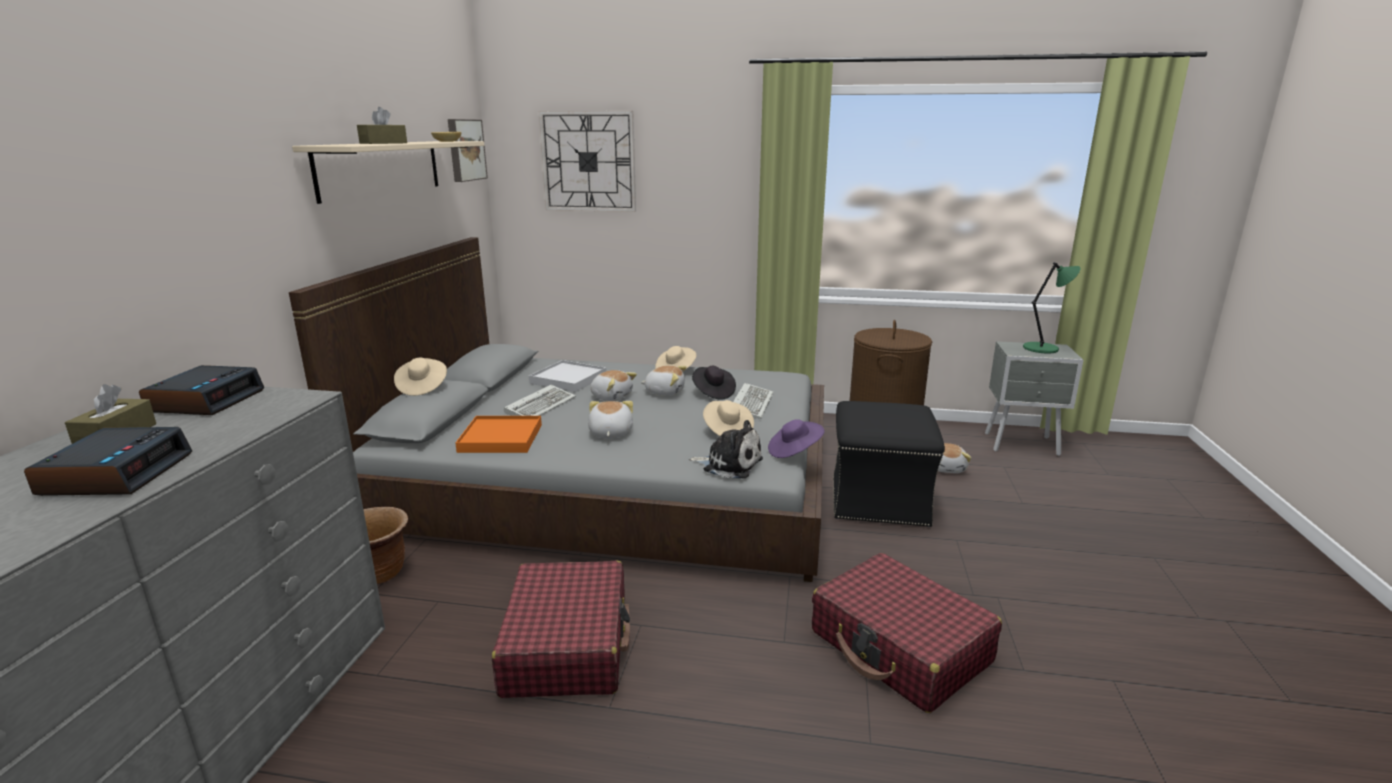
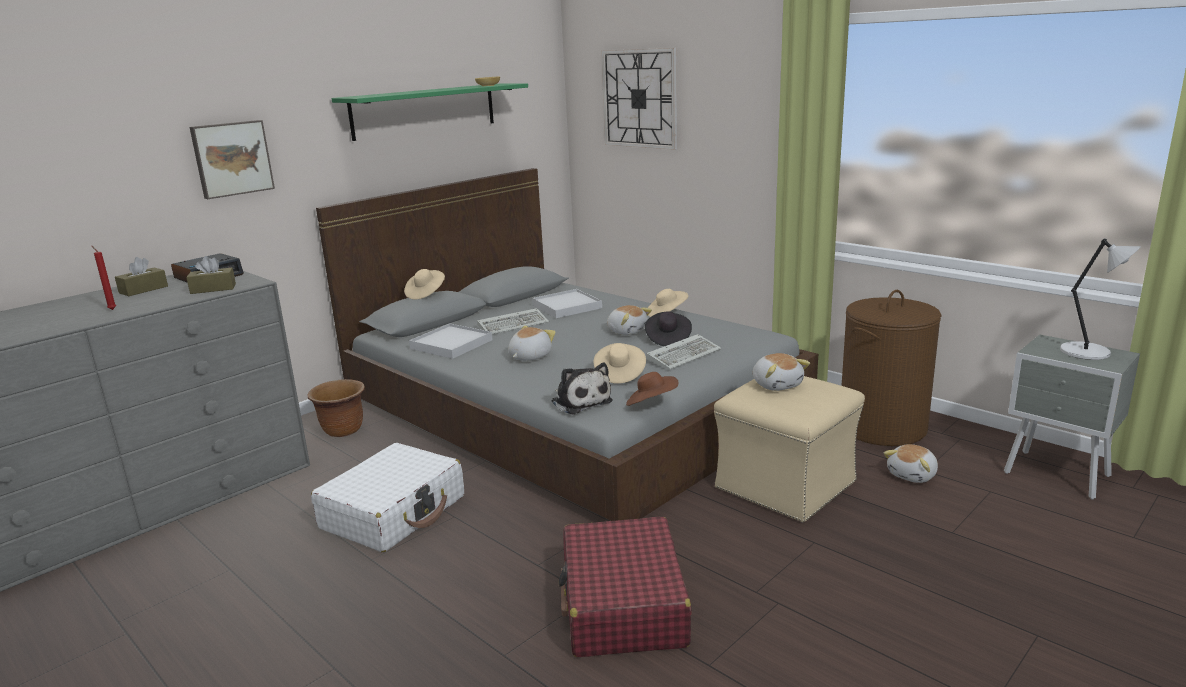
camera: 35 degrees right, 0 degrees up
(117, 473) = (111, 309): alarm clock -> red candle
(381, 168) = (425, 110): beige shelf -> green shelf
(383, 143) = (411, 92): brown tissue box -> brown tissue box (213, 289)
(465, 150) = (534, 89): picture -> picture (231, 158)
(500, 438) = (451, 344): orange tray -> white tray
(567, 645) = (394, 512): red suitcase -> white suitcase
(611, 396) = (577, 327): plush toy -> plush toy (777, 384)
(794, 452) = (651, 404): purple hat -> brown hat
(879, 500) = (786, 484): black ottoman -> beige ottoman
(1042, 348) = (1088, 352): green table lamp -> grey table lamp

